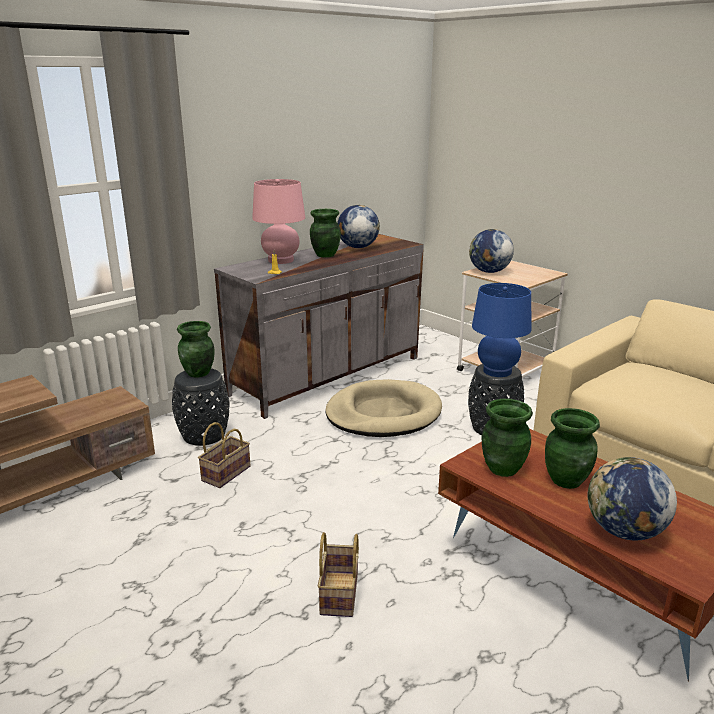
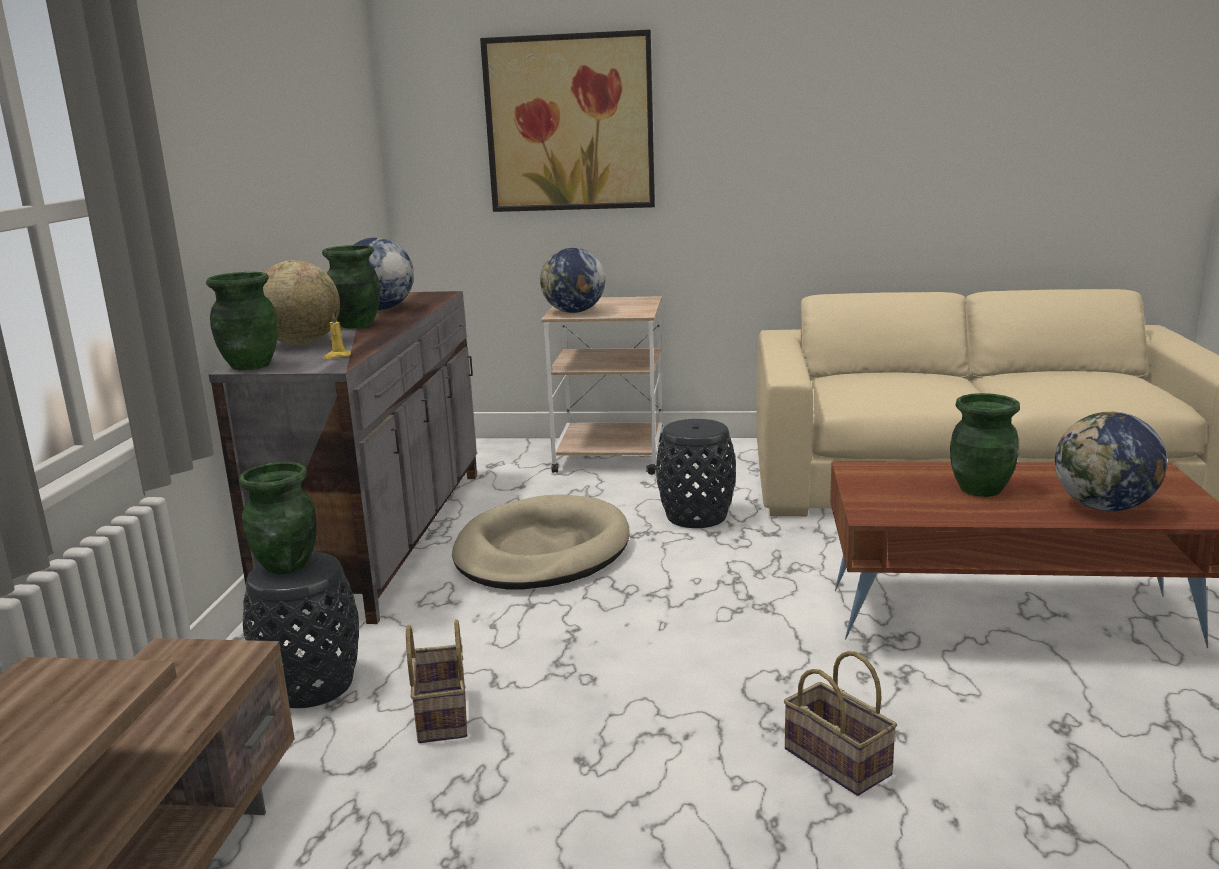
camera: 40 degrees left, 5 degrees down
(280, 260) = (302, 343): pink table lamp -> globe
(497, 371) = (697, 428): blue table lamp -> none
(503, 468) = (911, 503): green vase -> green vase (250, 365)
(530, 142) = (569, 123): none -> picture

